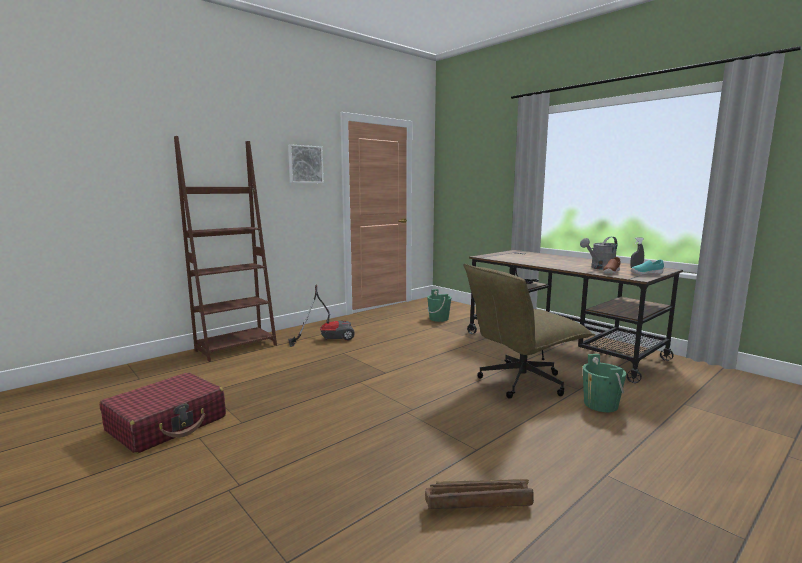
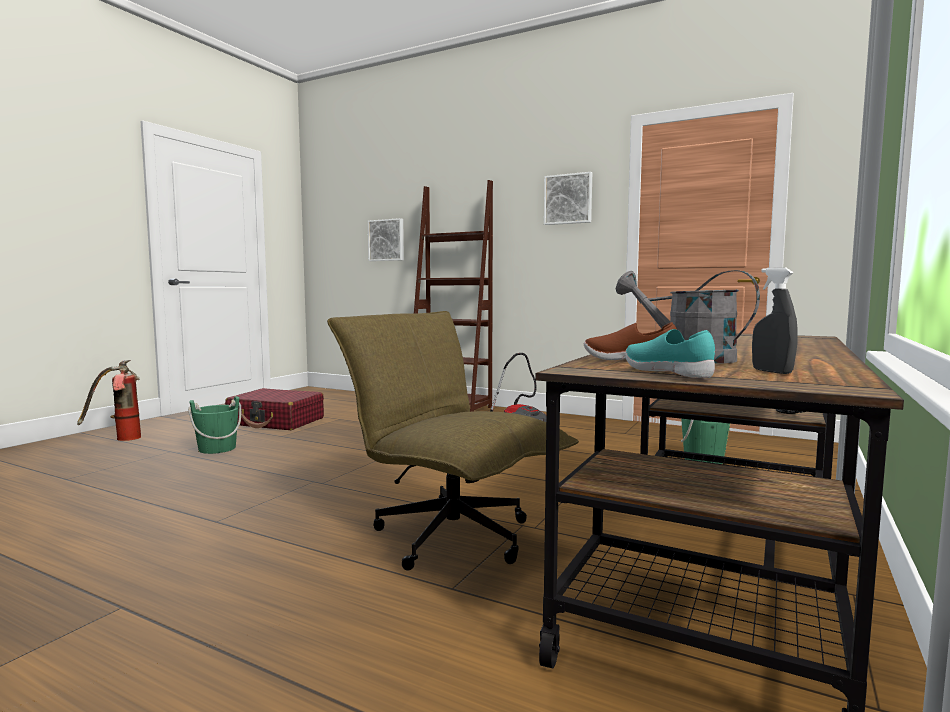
camera: 70 degrees right, 5 degrees down
(94, 546) = (119, 440): none -> fire extinguisher
(111, 189) = (387, 240): none -> picture
(478, 502) = (101, 530): crate -> none
(600, 405) = (382, 610): green bucket -> green bucket (217, 448)

